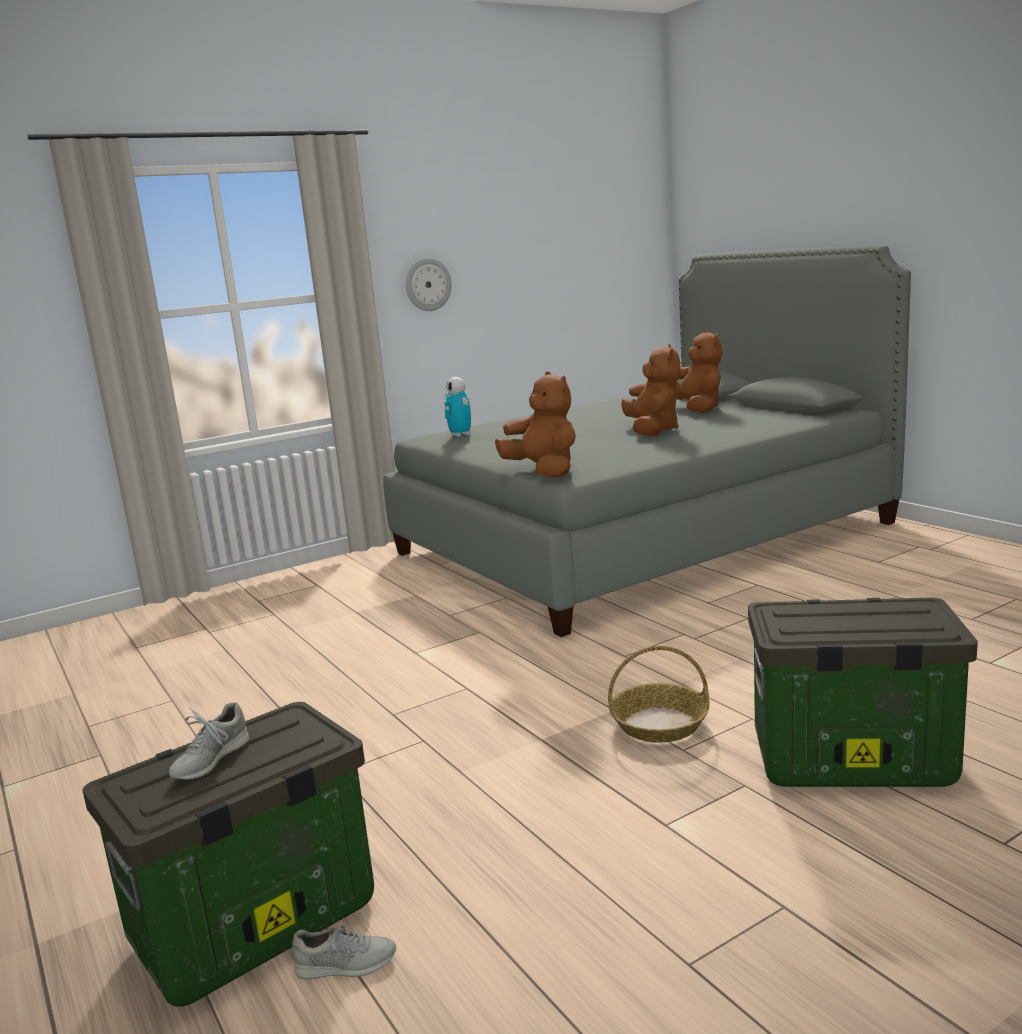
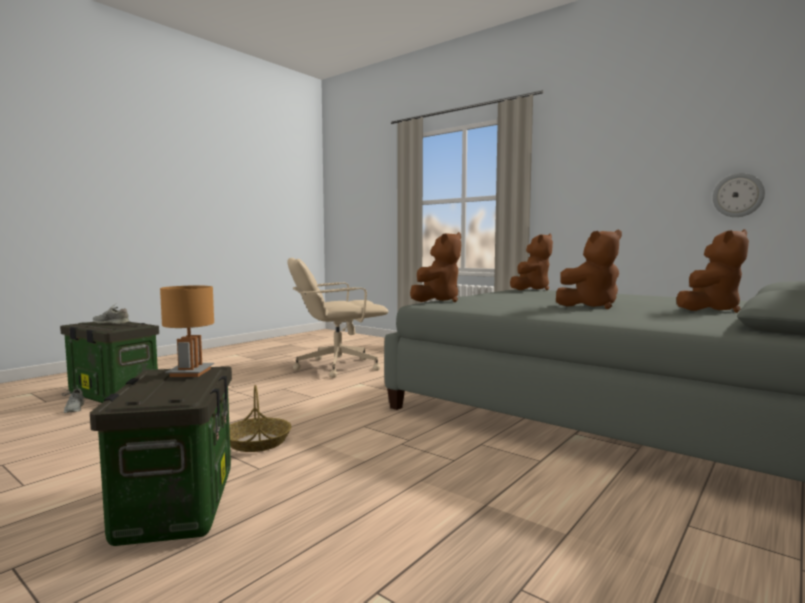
camera: 70 degrees right, 10 degrees down
(286, 668) = (336, 367): none -> beige office chair
(428, 284) = (582, 190): wall clock -> wall clock (738, 195)
(460, 435) = (531, 289): toy robot -> brown plush toy
(803, 613) = (190, 372): none -> brown table lamp

